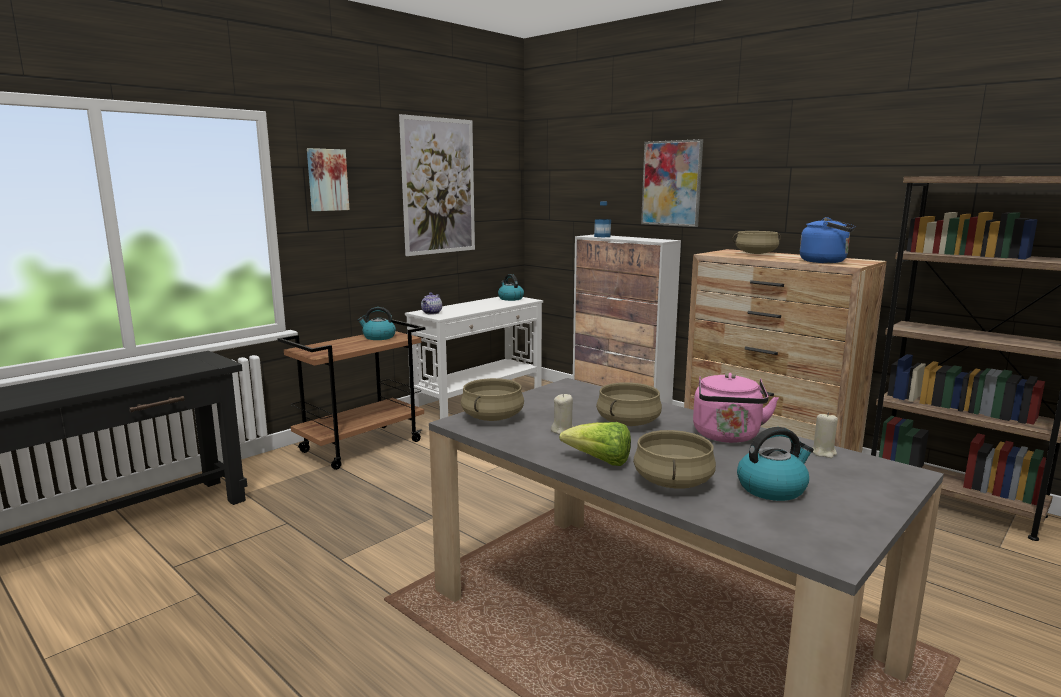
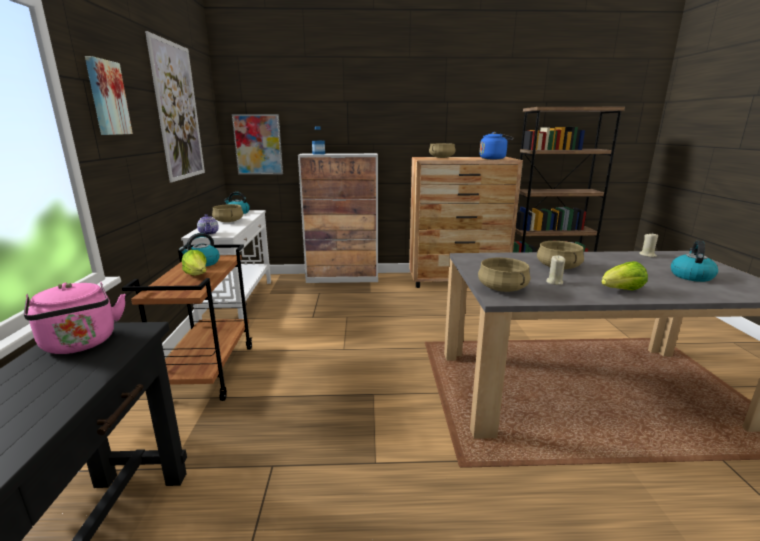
camera: 45 degrees left, 5 degrees up
(351, 345) = (198, 275): none -> lettuce
(671, 183) = (363, 112): picture -> picture (258, 144)
(672, 481) = (667, 288): beige cooking pot -> beige cooking pot (228, 221)
(727, 436) = (606, 260): pink kettle -> pink kettle (81, 344)

